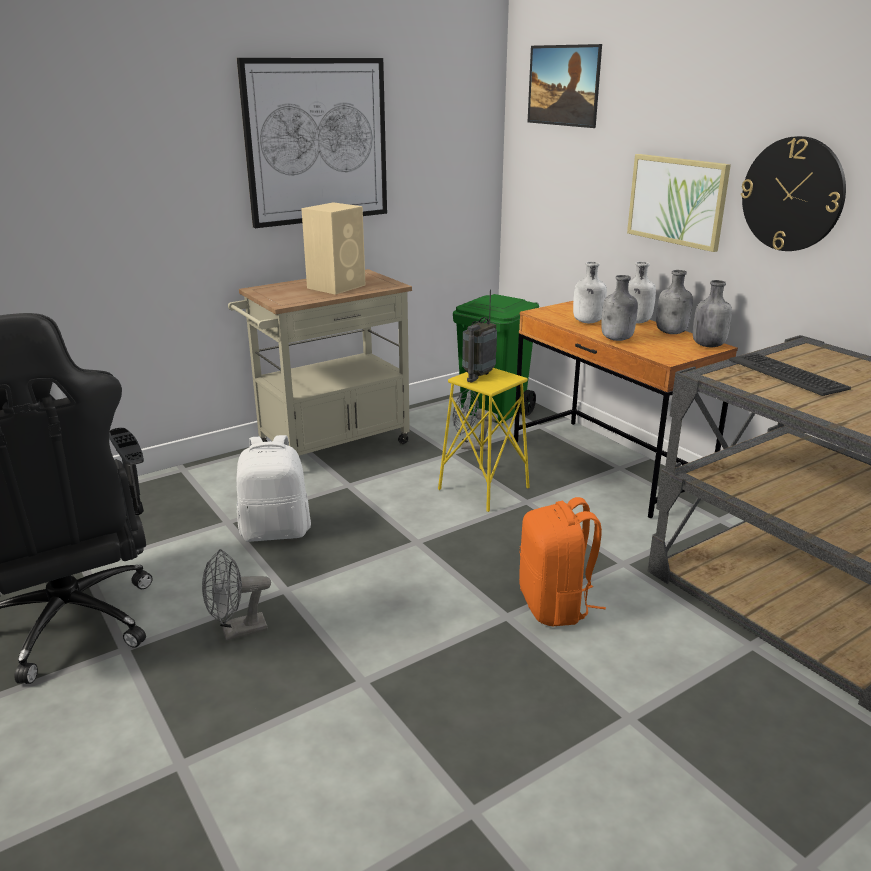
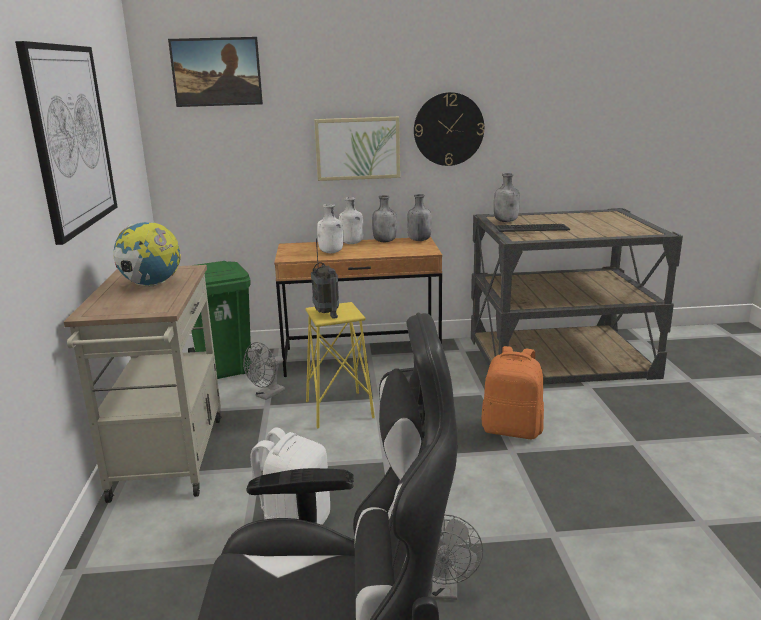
camera: 60 degrees left, 5 degrees down
(337, 286) = (151, 285): beige speaker -> globe
(617, 339) = (377, 253): grey bottle -> grey bottle (506, 221)

